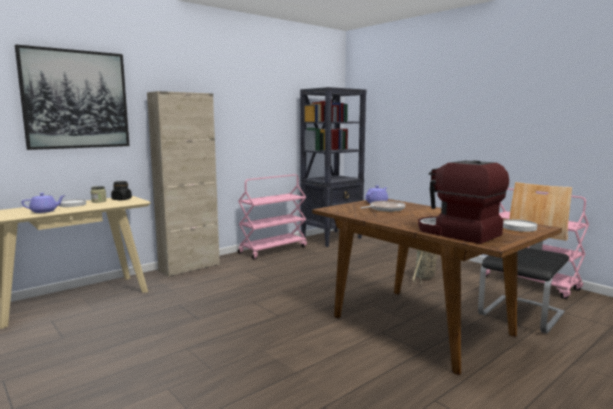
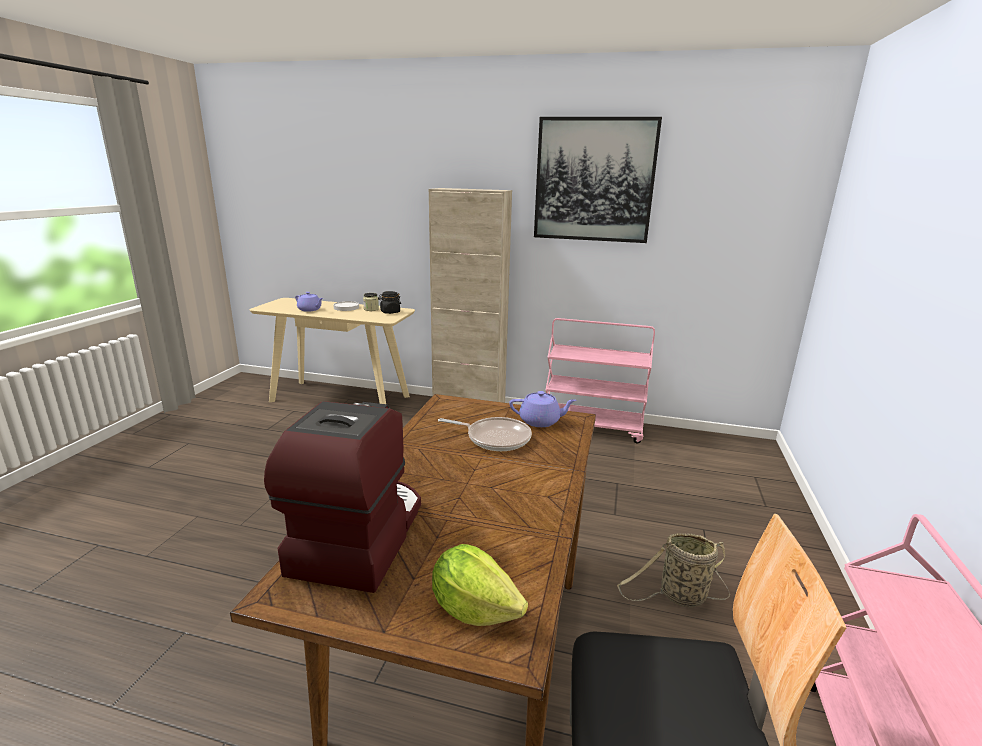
camera: 55 degrees right, 10 degrees up
(76, 99) = (369, 196): picture -> picture (594, 180)
(332, 238) = (711, 449): black bookcase -> none
(518, 227) = (474, 609): white plate -> lettuce

